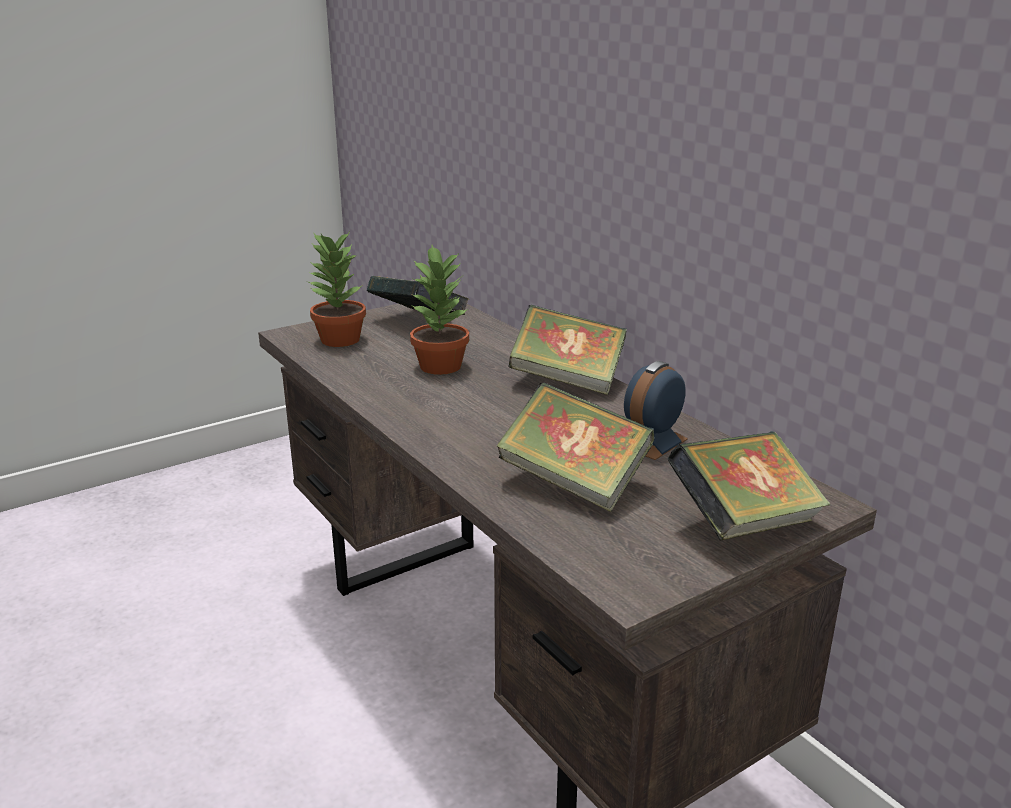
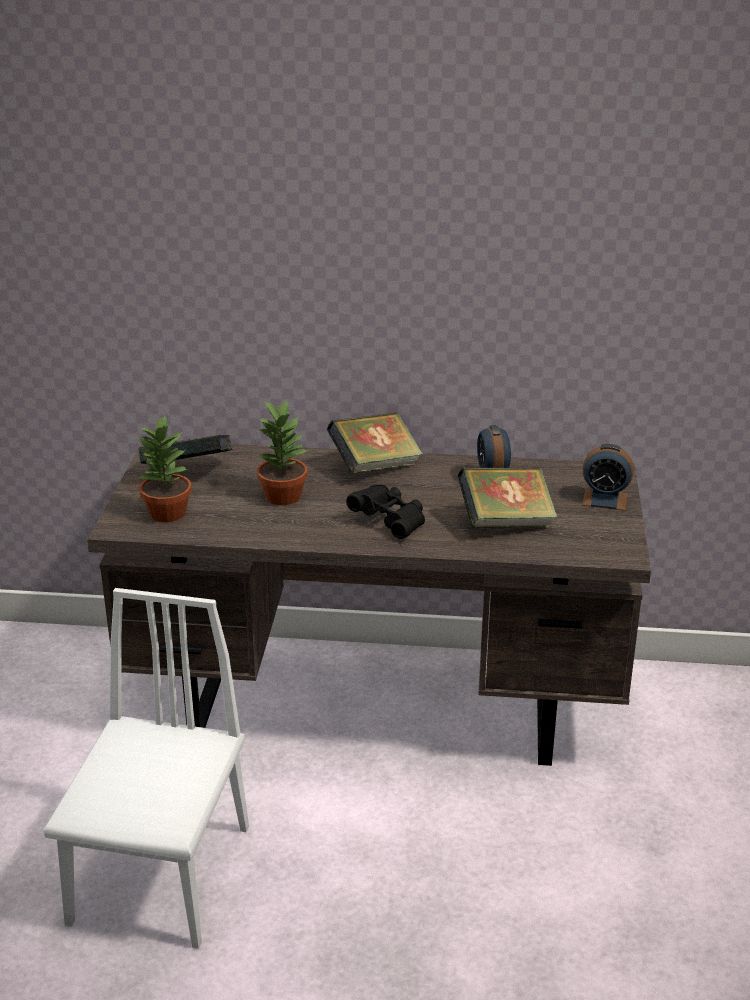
camera: 50 degrees left, 5 degrees up
(153, 669) = (161, 874): none -> white chair
(471, 425) = (390, 522): none -> black binoculars
(744, 523) = (605, 499): book -> alarm clock

